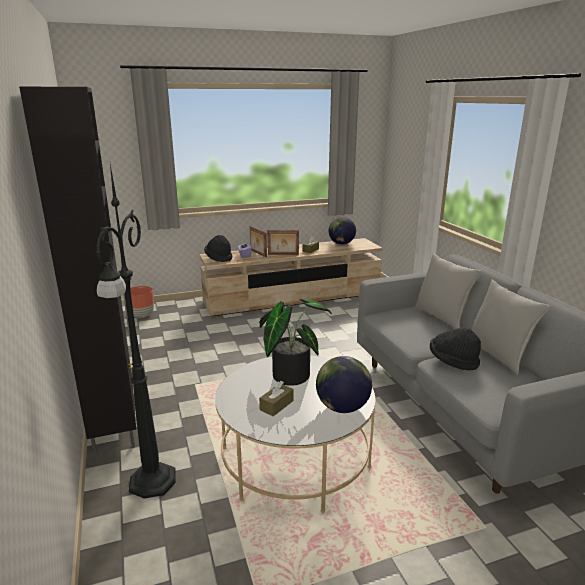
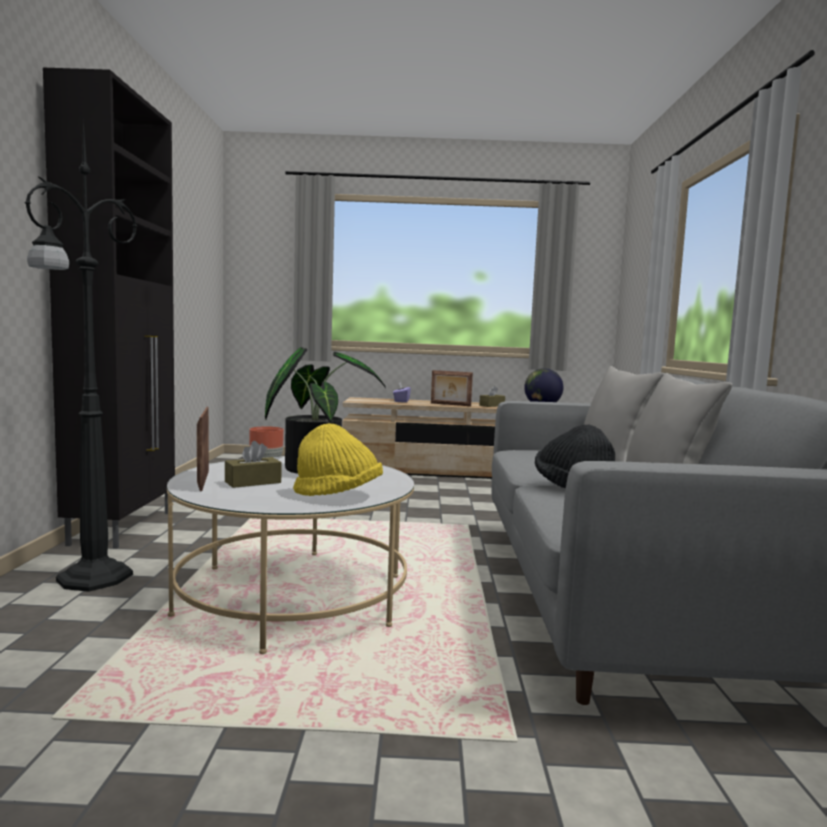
camera: 20 degrees right, 15 degrees down
(219, 258) = (367, 400): black hat -> none
(258, 253) = (419, 402): picture frame -> picture frame (202, 480)
(342, 407) = (338, 495): globe -> yellow hat

